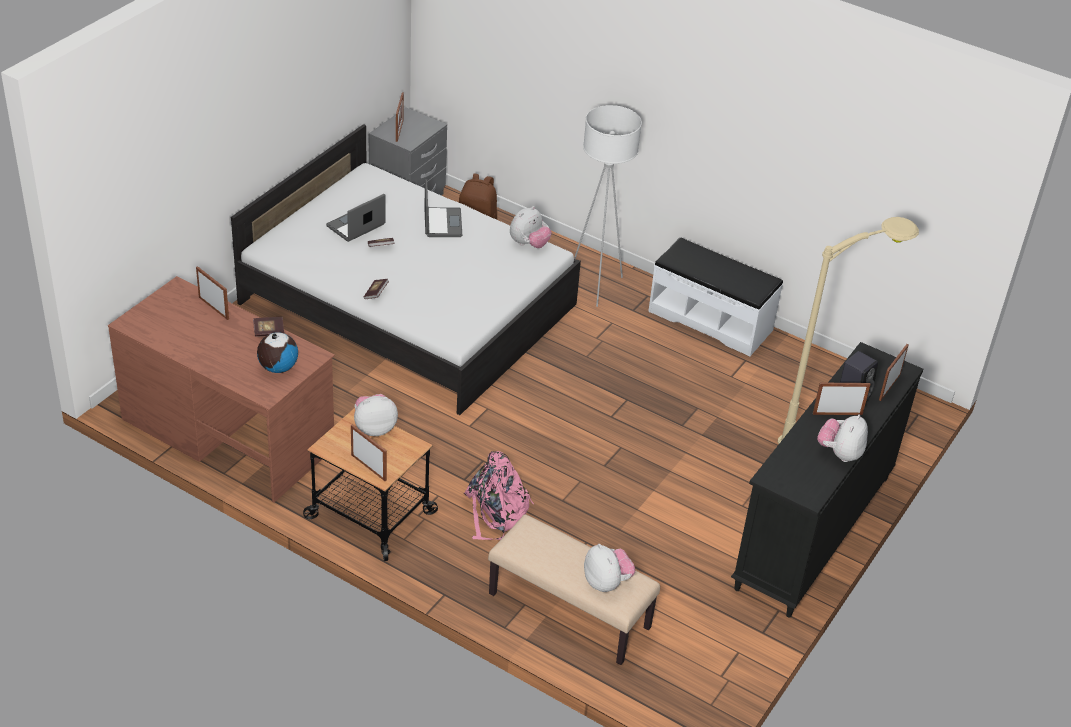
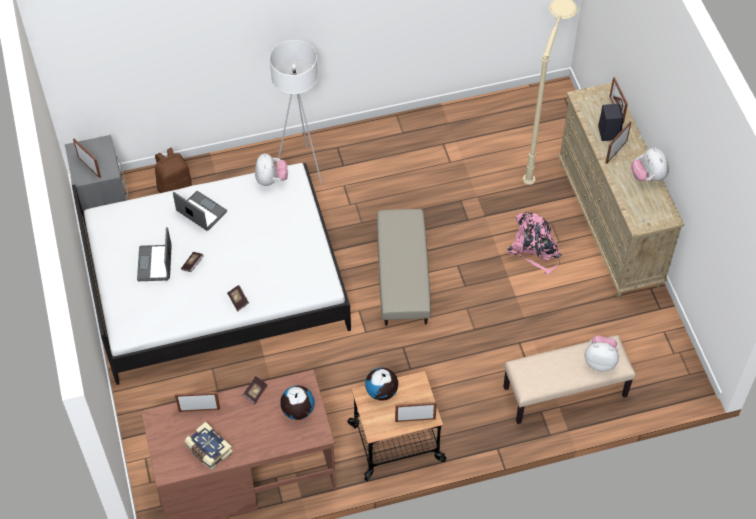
camera: 45 degrees left, 15 degrees up
(177, 335) = (208, 450): none -> book
(374, 428) = (382, 392): plush toy -> globe
(496, 512) = (453, 372): pink backpack -> pink backpack (535, 249)
(563, 416) = (403, 275): none -> beige ottoman
(711, 320) = (391, 132): white bench -> none
(812, 533) = (609, 225): black dresser -> beige dresser

